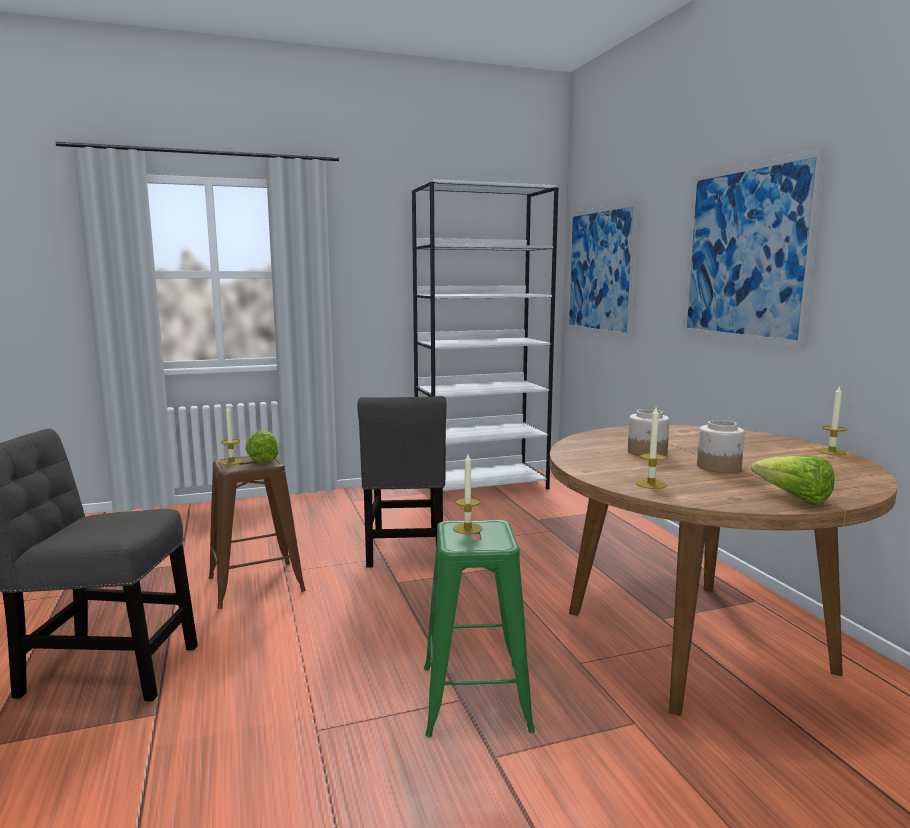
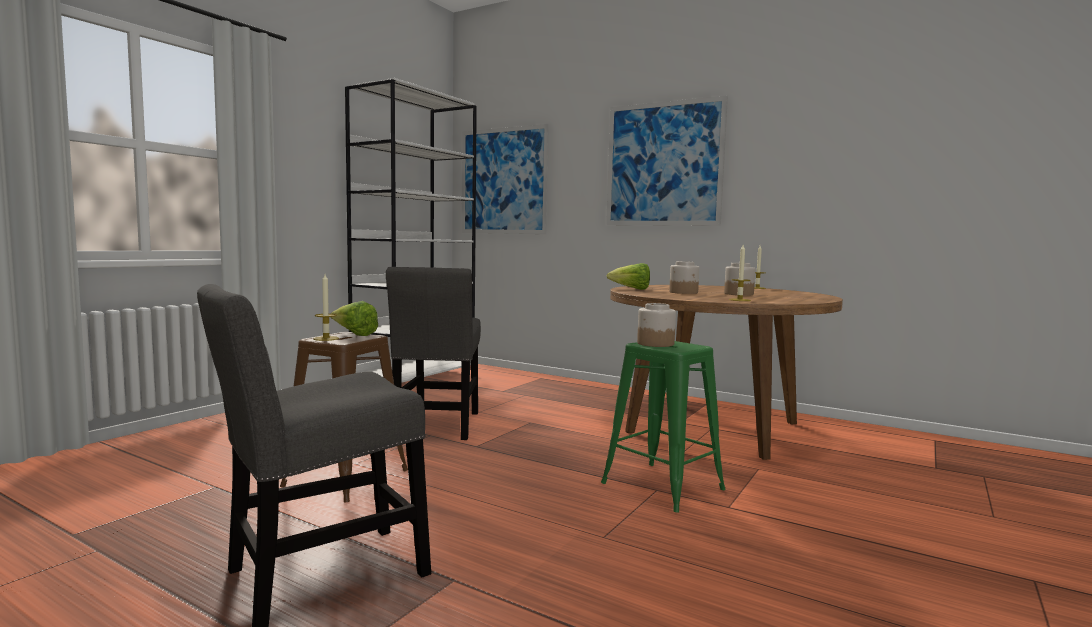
camera: 40 degrees left, 5 degrees down
(405, 549) = (438, 426): grey chair -> grey chair turned 45 degrees clockwise
(467, 528) = (655, 344): candle -> jar
(794, 499) = (812, 299): lettuce -> lettuce (631, 289)

